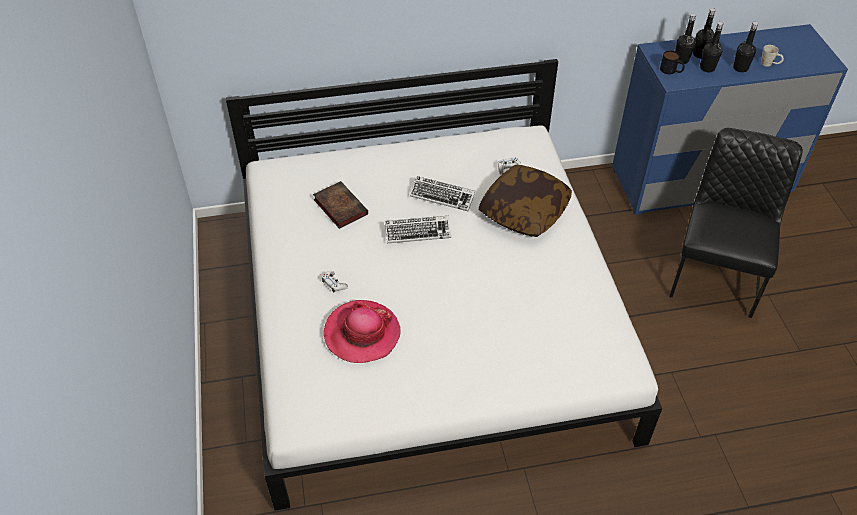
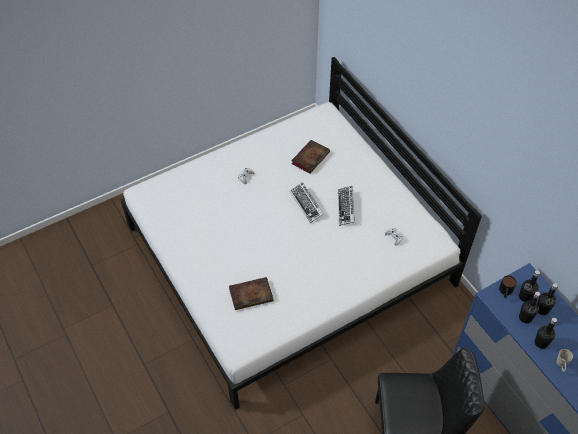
camera: 70 degrees right, 5 degrees up
(362, 333) = (213, 202): hat -> none
(524, 211) = (356, 258): pillow -> none
(542, 330) = (252, 294): none -> book

